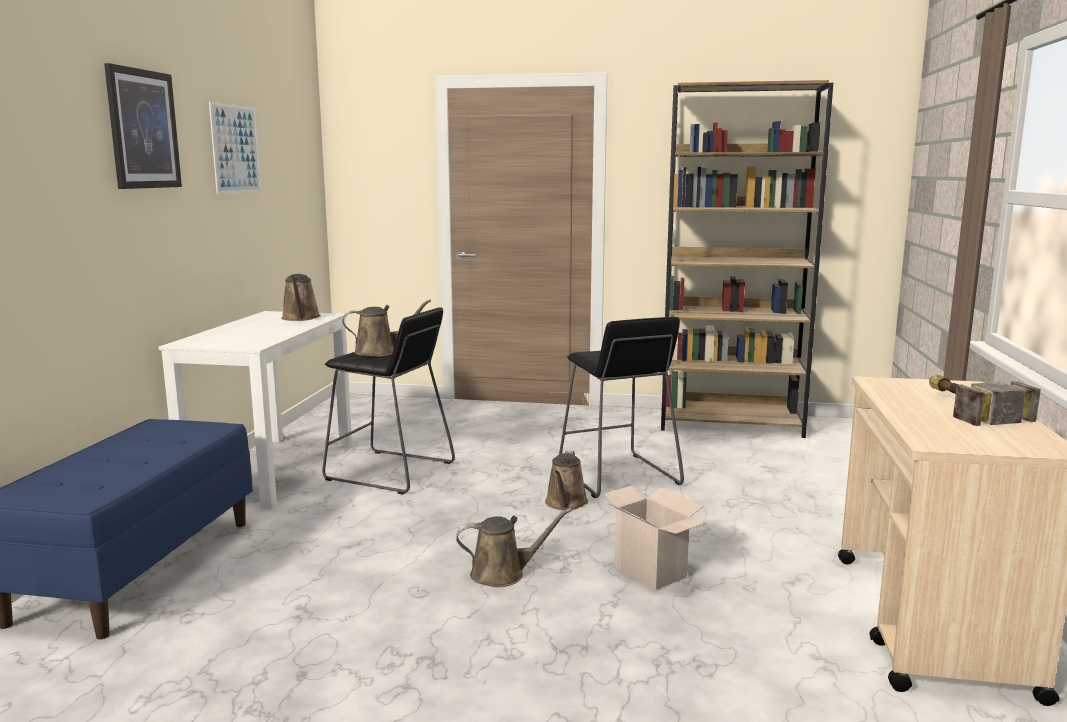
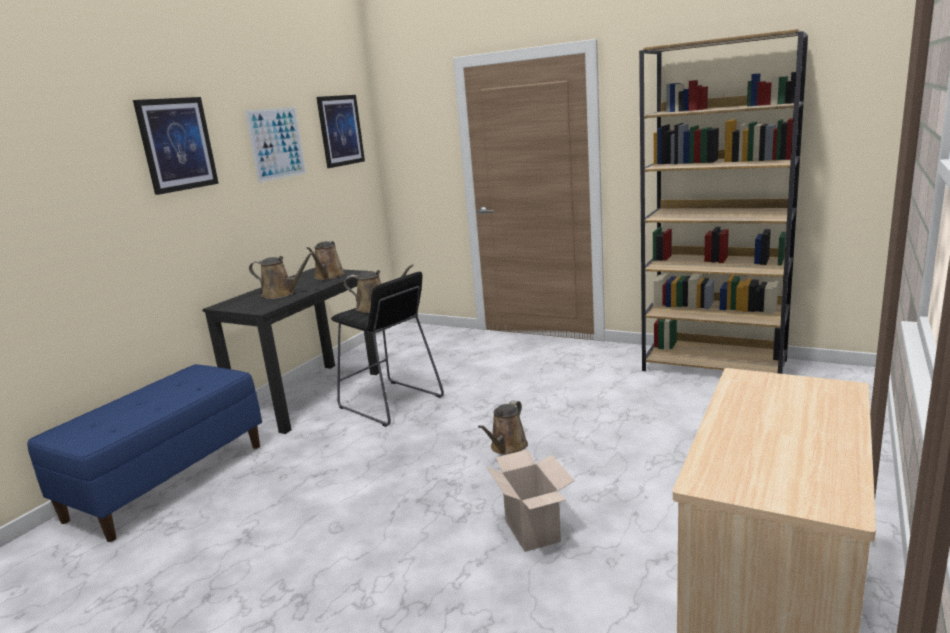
camera: 20 degrees right, 5 degrees up
(273, 469) = (310, 395): white desk -> black desk
(293, 146) = (340, 130): none -> picture
(503, 574) = (410, 517): brown watering can -> brown watering can (281, 294)
(617, 476) = (570, 420): black stool -> none
(965, 408) = (801, 427): hammer -> none

